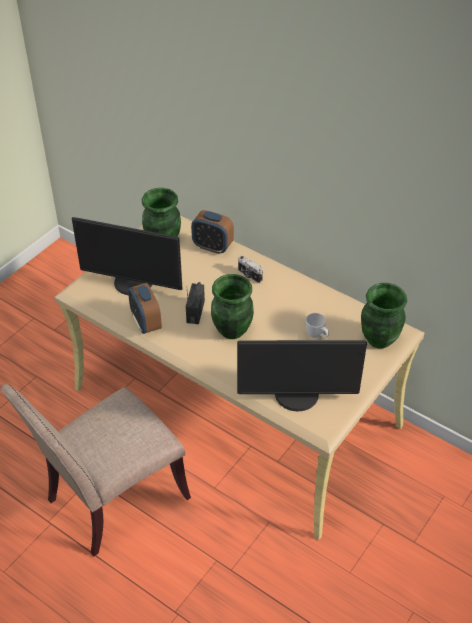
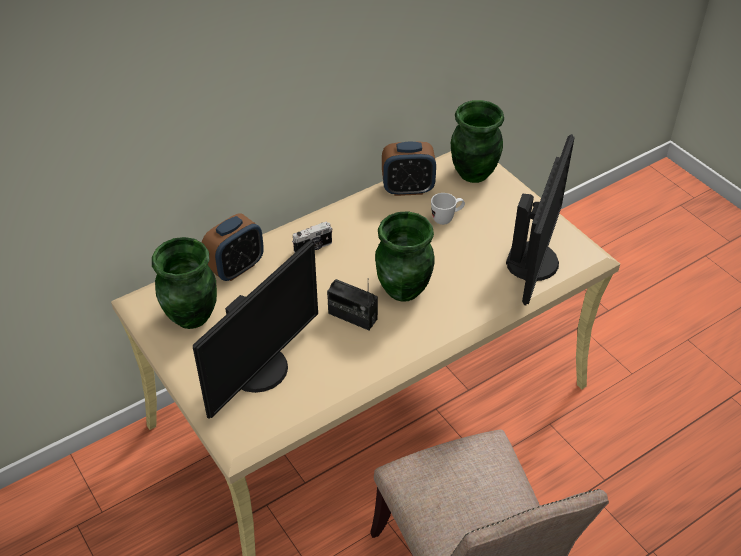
camera: 70 degrees left, 0 degrees up
(146, 323) = (348, 373): alarm clock -> alarm clock (407, 189)

